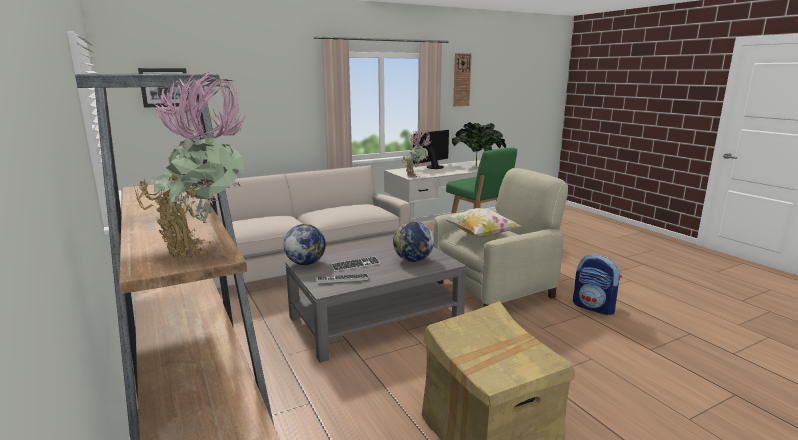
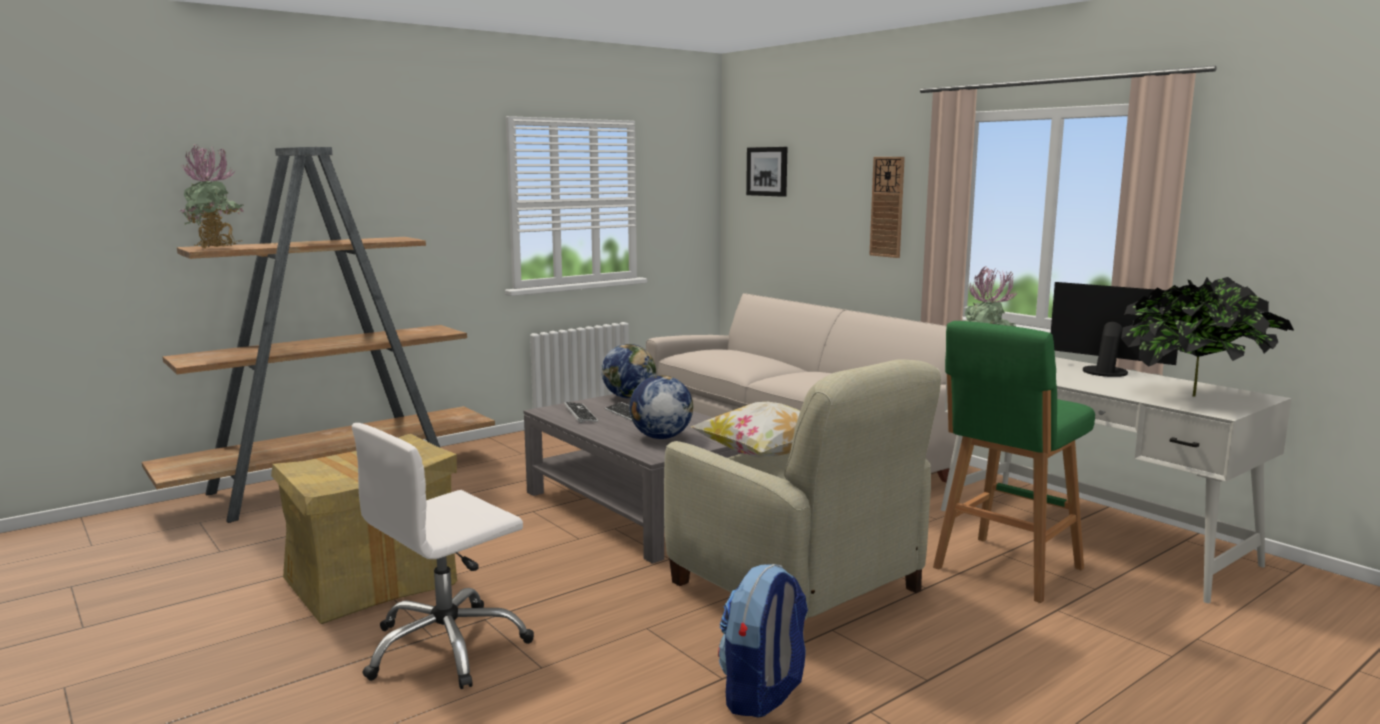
camera: 80 degrees right, 5 degrees down
(461, 80) = (1285, 166): wall clock -> wall clock (887, 207)
(580, 391) = (446, 647): none -> white office chair

